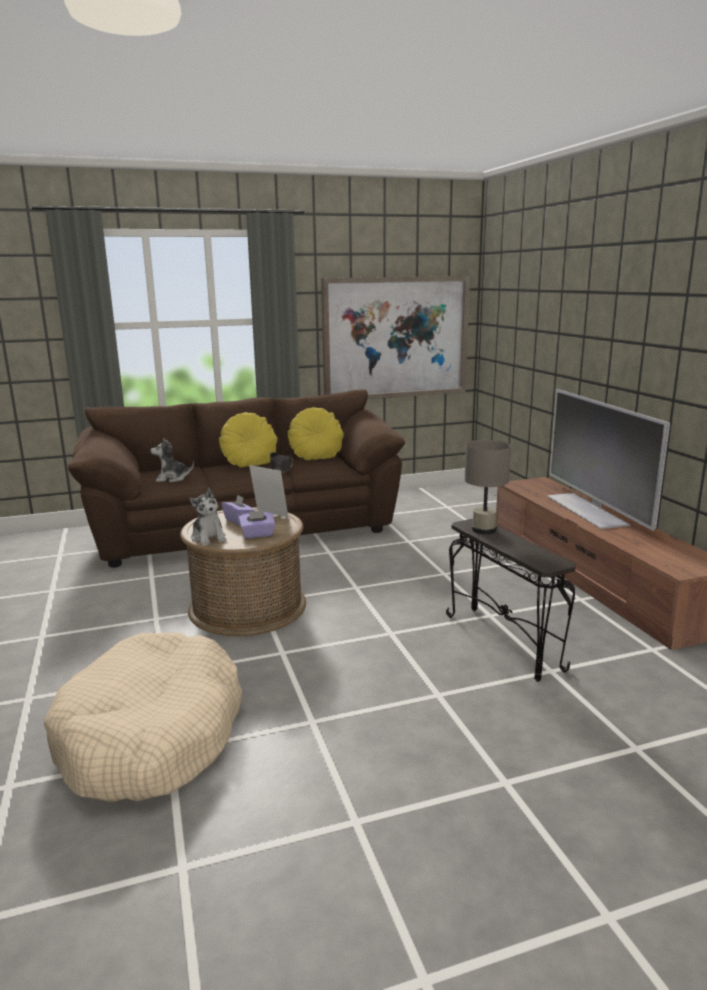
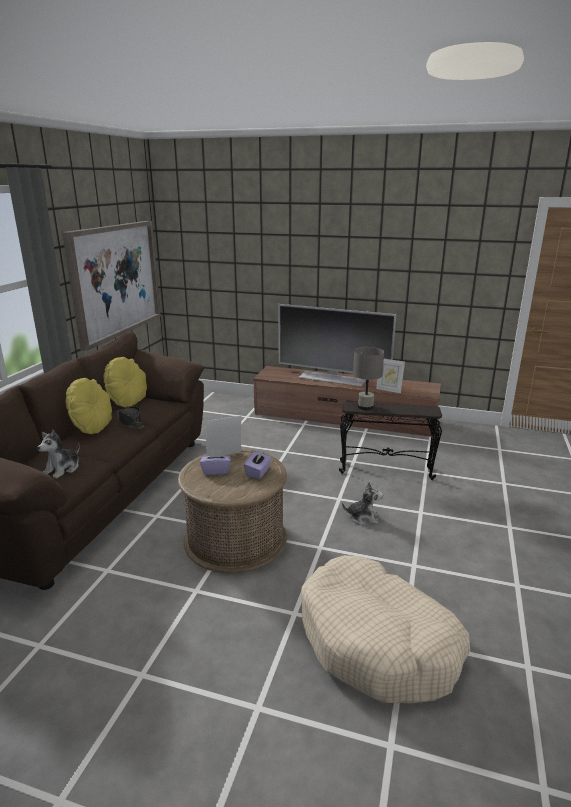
camera: 55 degrees left, 5 degrees up
(209, 538) = (237, 492): plush toy -> plush toy (362, 517)
(628, 545) = (389, 390): none -> picture frame

